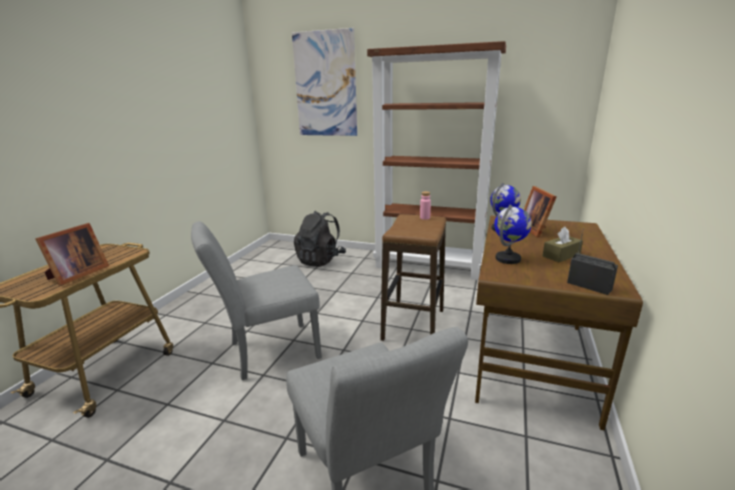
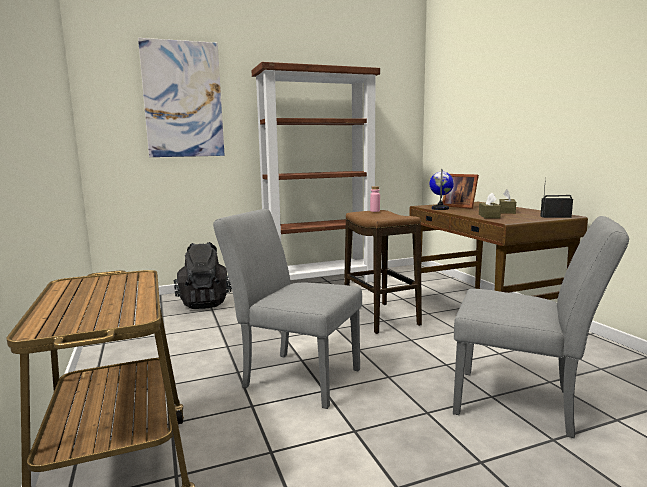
camera: 40 degrees left, 10 degrees down
(76, 275) = (129, 298): picture frame -> none
(267, 352) = (294, 376): grey chair -> grey chair turned 90 degrees clockwise
(508, 259) = (489, 216): globe -> brown tissue box

